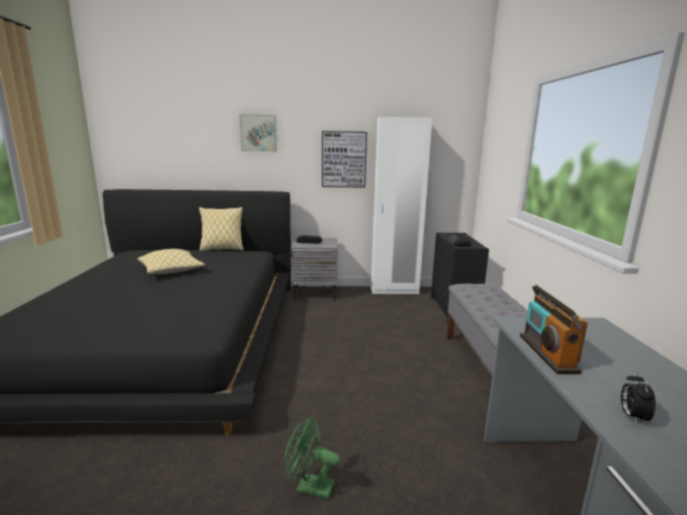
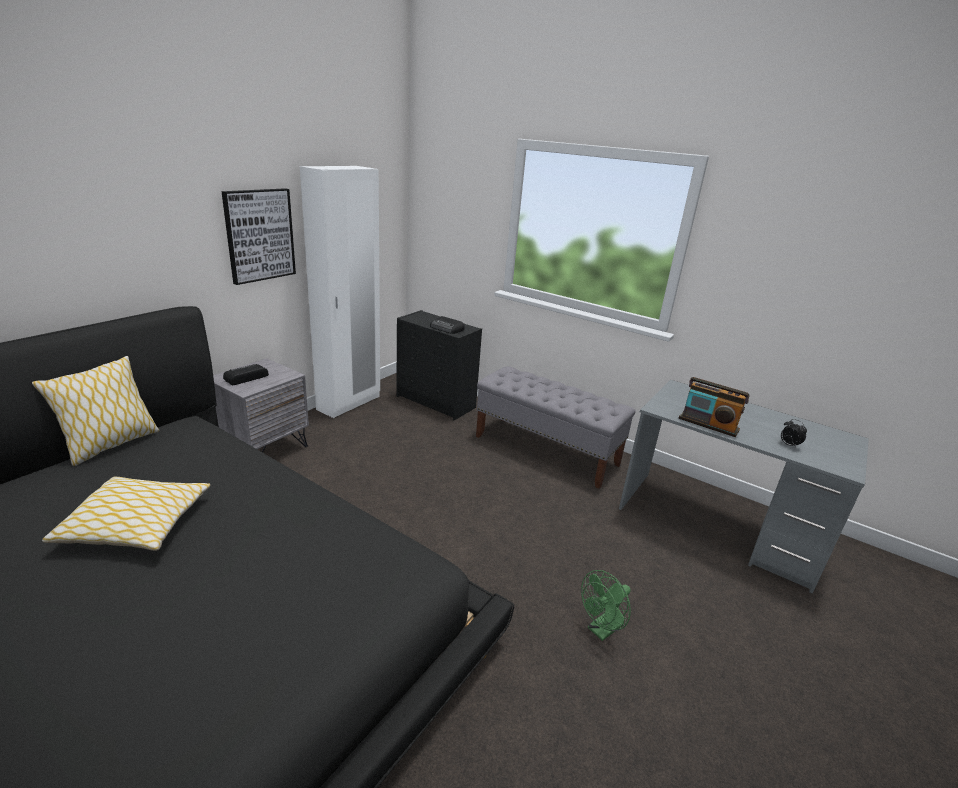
camera: 55 degrees left, 10 degrees up
(258, 133) = (105, 204): picture -> none

